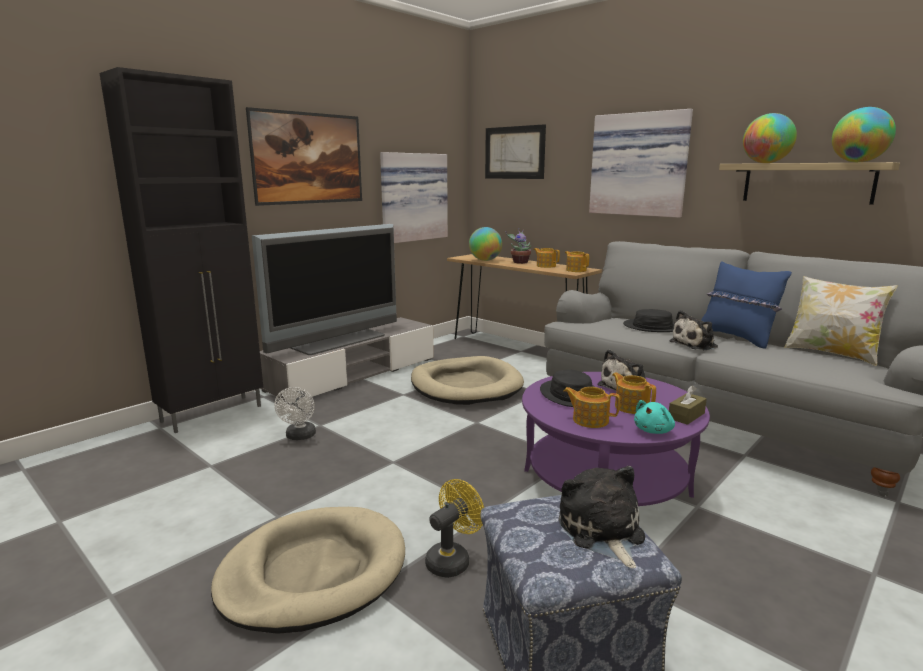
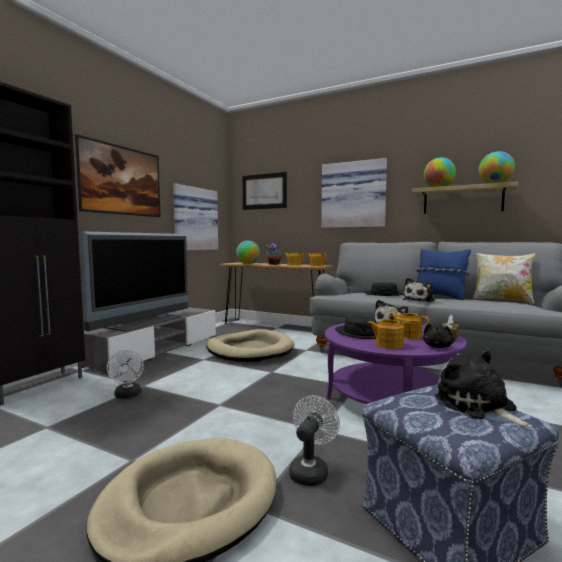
camera: 15 degrees left, 10 degrees down
(452, 559) = (311, 470): yellow fan -> white fan
(654, 431) = (438, 347): turquoise plush toy -> black plush toy

